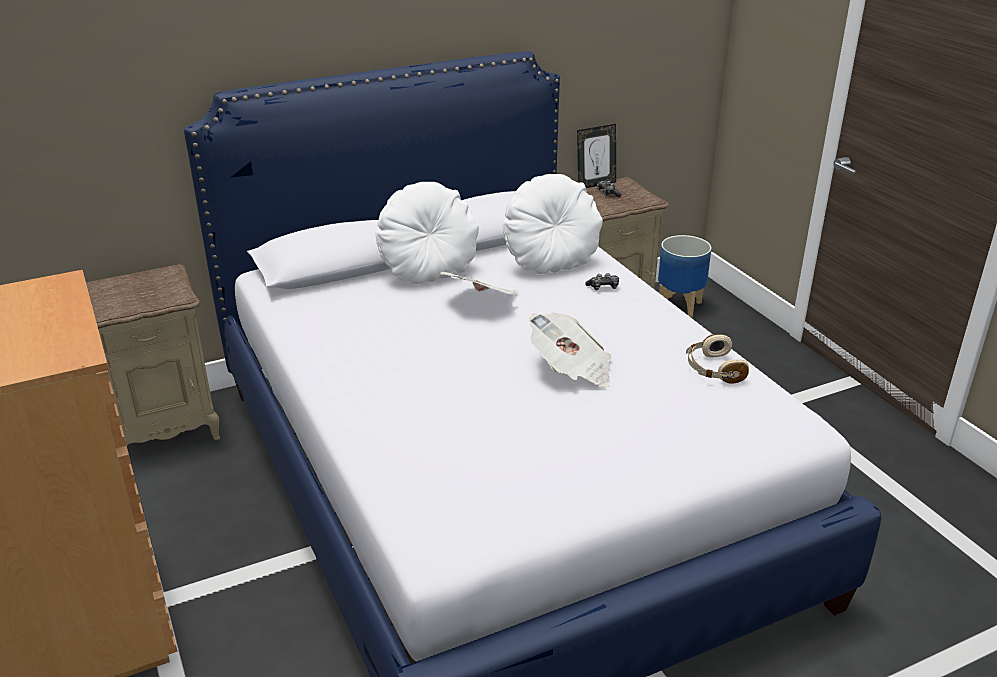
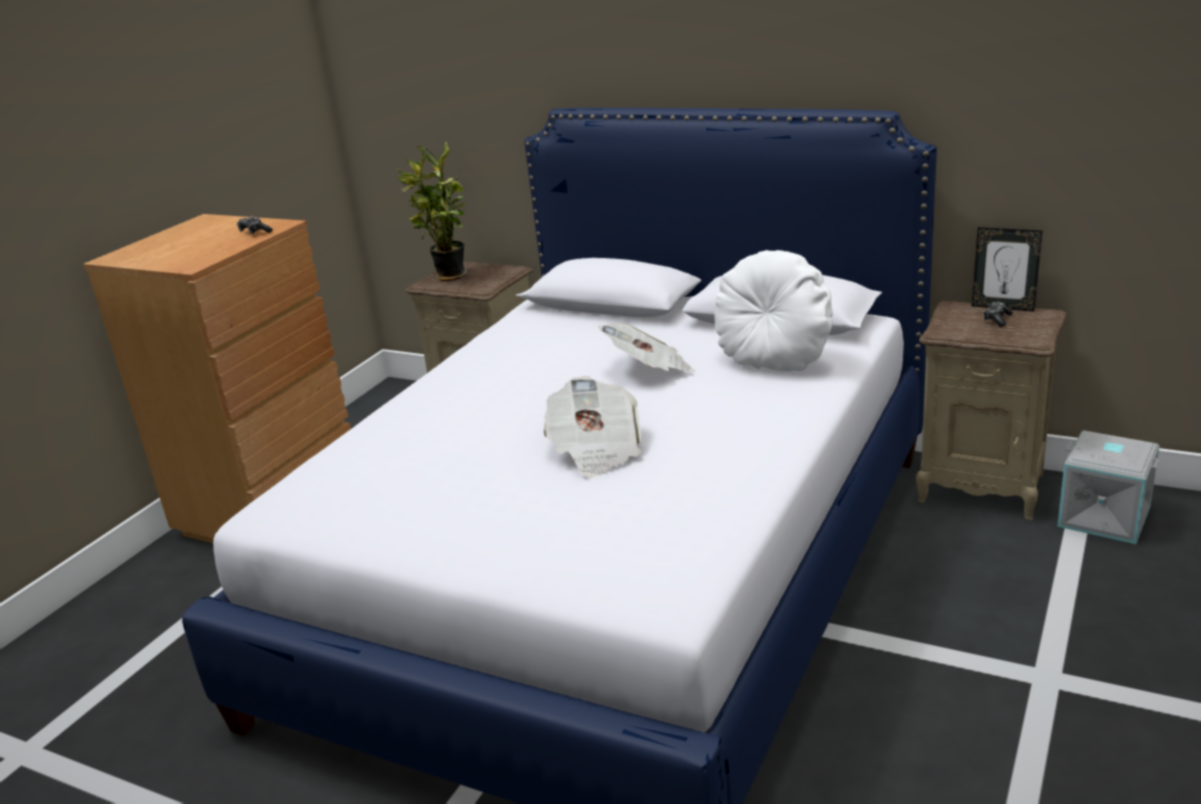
camera: 55 degrees right, 5 degrees down
(111, 299) = (448, 277): none -> potted plant
(429, 274) = (659, 332): white pillow -> none
(603, 287) = (776, 399): game controller -> game controller (254, 232)
(679, 305) = (1105, 516): planter -> grey storage box
(713, 369) = (706, 512): beige headphones -> none

